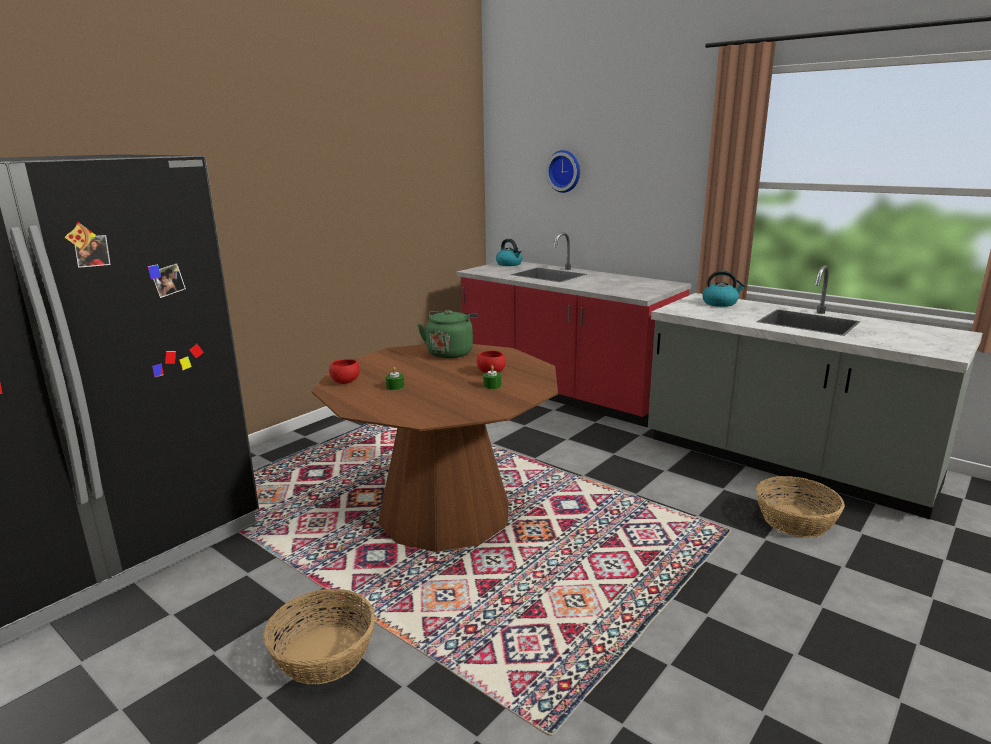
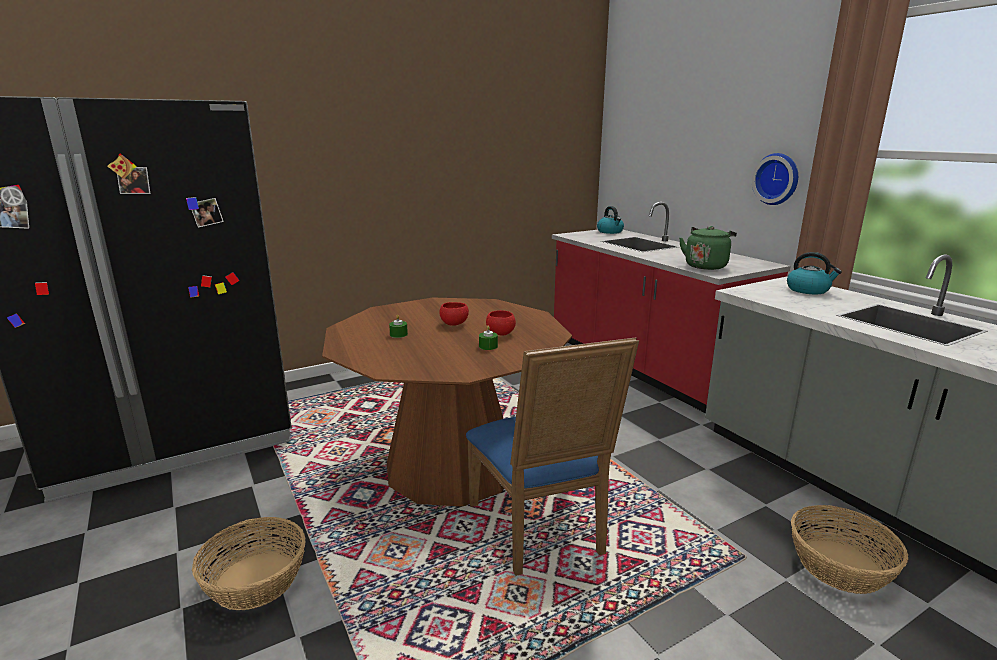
camera: 20 degrees right, 0 degrees up
(345, 382) = (362, 324): red bowl -> red bowl (454, 324)
(450, 352) = (483, 309): green kettle -> green kettle (706, 266)
(563, 549) = (541, 532): none -> blue chair
(565, 171) = (672, 138): wall clock -> wall clock (777, 179)

